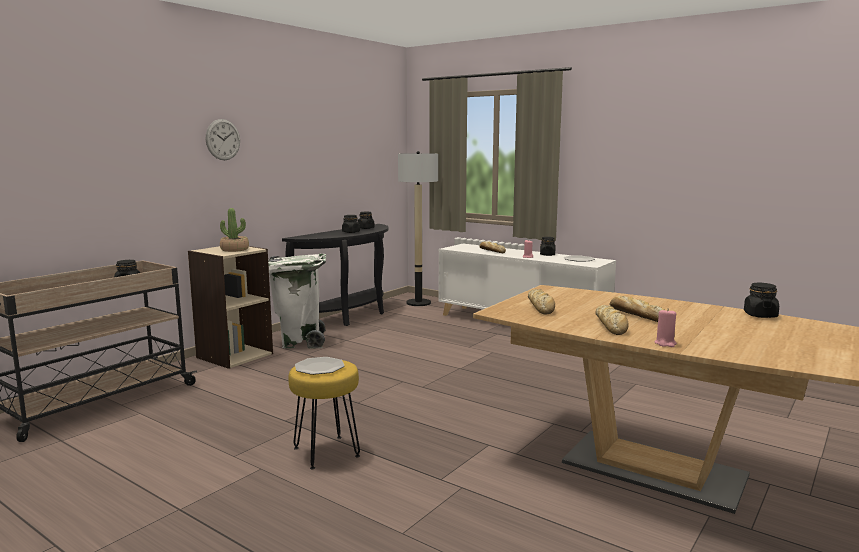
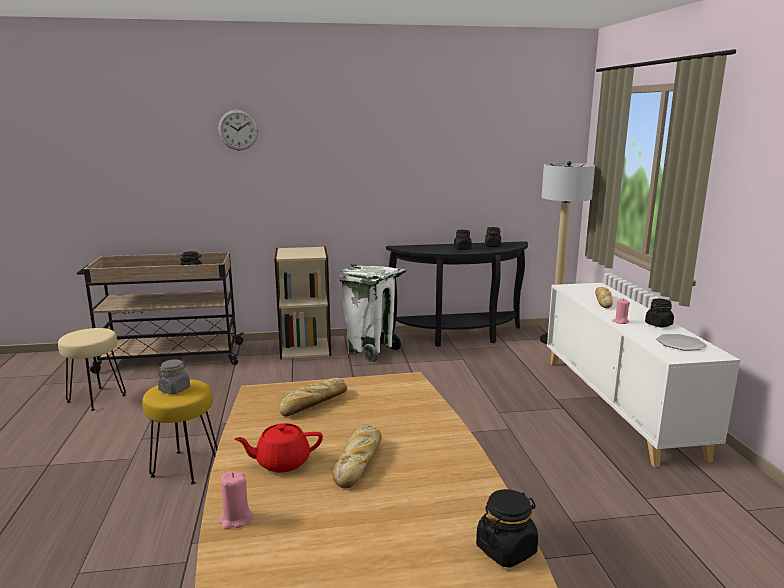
camera: 45 degrees right, 5 degrees up
(90, 455) = (96, 398): none -> beige stool
(223, 139) = (322, 147): wall clock -> wall clock (238, 130)
(234, 249) = (304, 253): potted plant -> none
(319, 367) = (174, 389): plate -> grey jar
(611, 326) = (281, 462): bread -> red teapot

